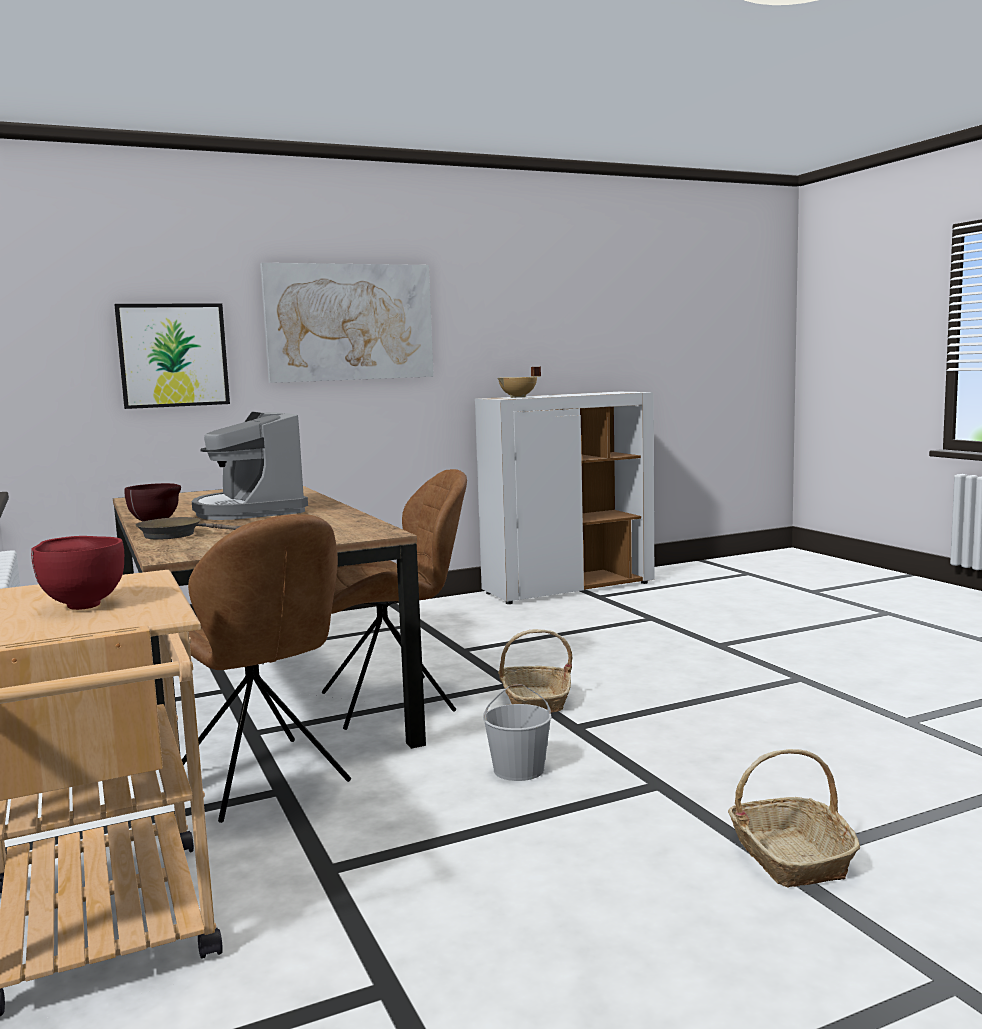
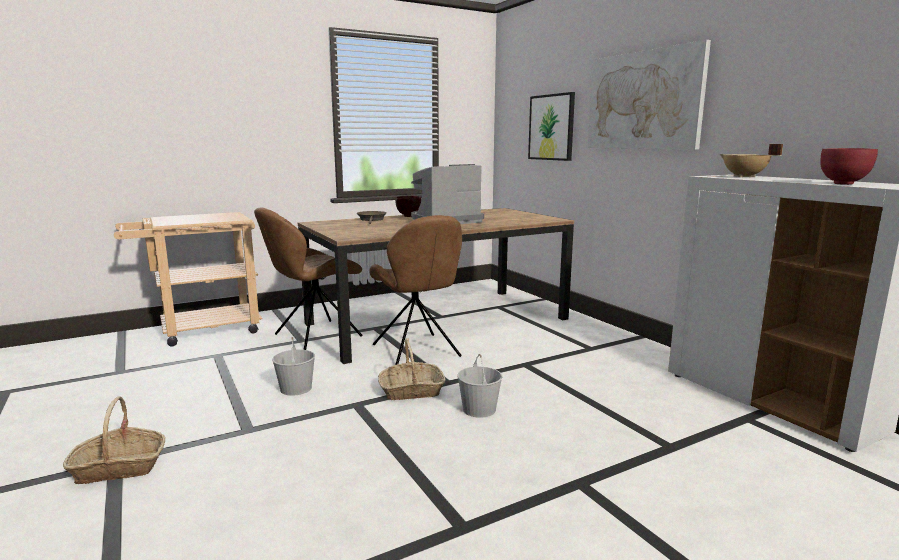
camera: 85 degrees right, 5 degrees up
(82, 605) = (196, 219): red bowl -> red bowl (844, 183)
(587, 671) = (479, 409): none -> white bucket

